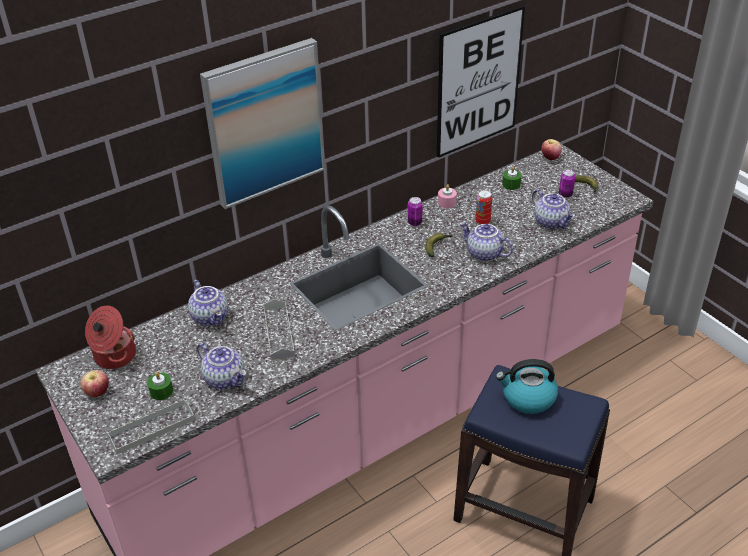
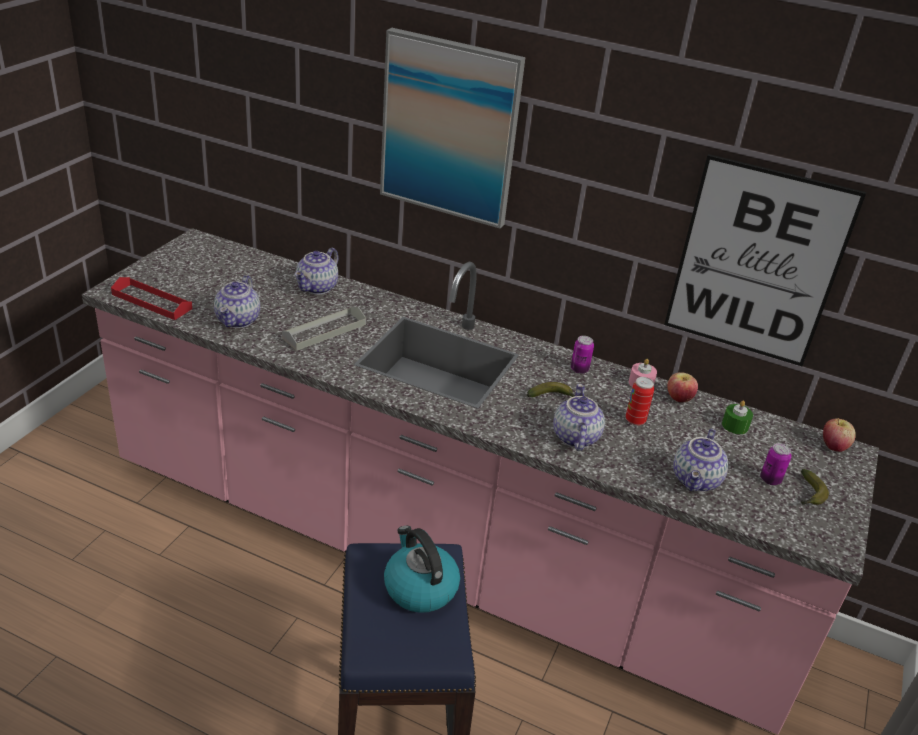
camera: 55 degrees right, 5 degrees down
(97, 392) = (181, 263): apple -> apple (679, 399)
(114, 356) = (231, 256): cooking pot -> none
(151, 428) = (152, 301): grey tray -> red tray
(161, 391) = (201, 292): green candle -> none

